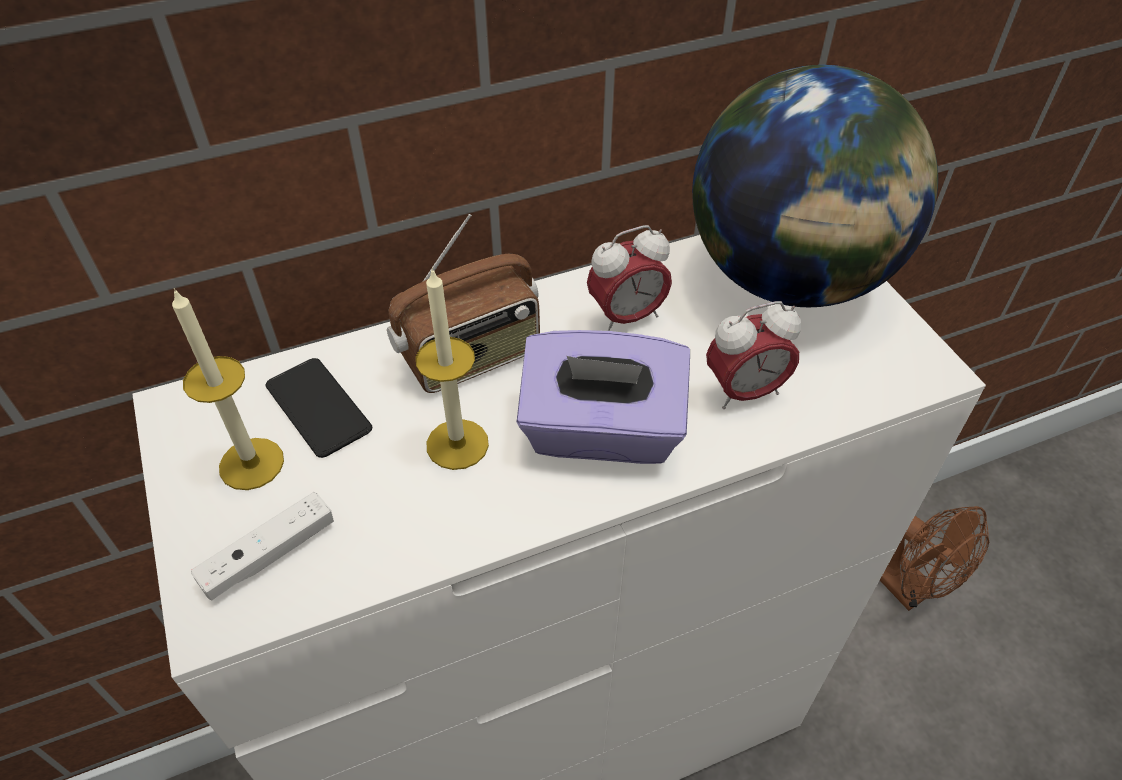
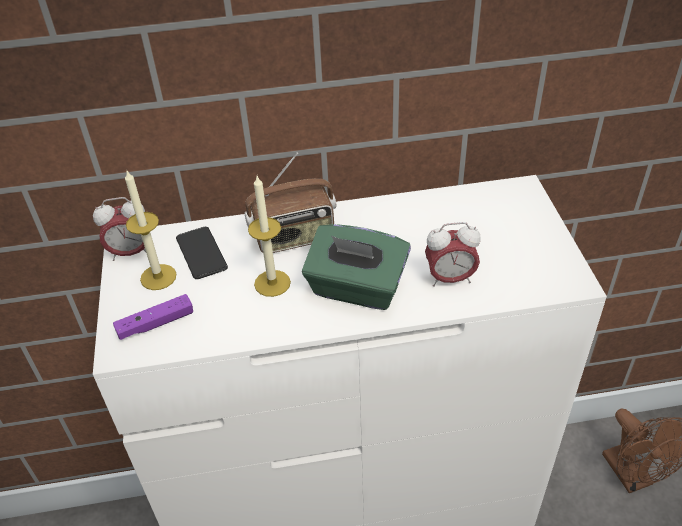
camera: 15 degrees right, 5 degrees down
(269, 554) = (156, 323): white game controller -> purple game controller
(601, 432) = (356, 289): purple tissue box -> green tissue box
(626, 317) = (393, 227): alarm clock -> alarm clock (131, 252)
(789, 277) = (503, 217): globe -> none

